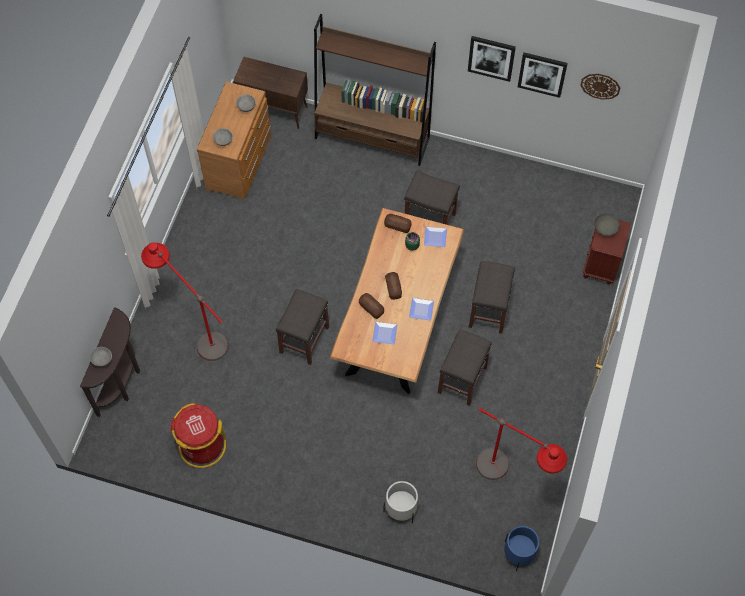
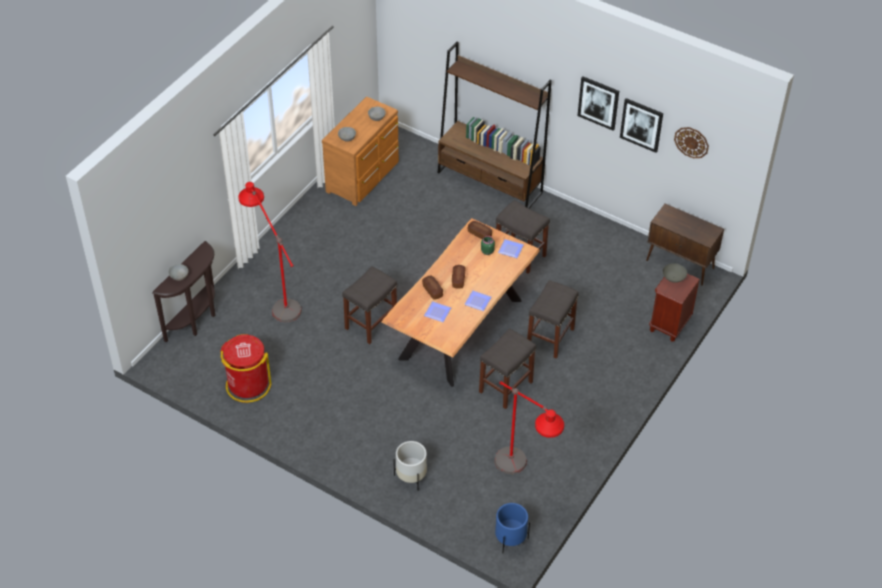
camera: 15 degrees right, 15 degrees down
(274, 110) = (409, 144): brown cabinet -> brown cabinet (680, 265)

